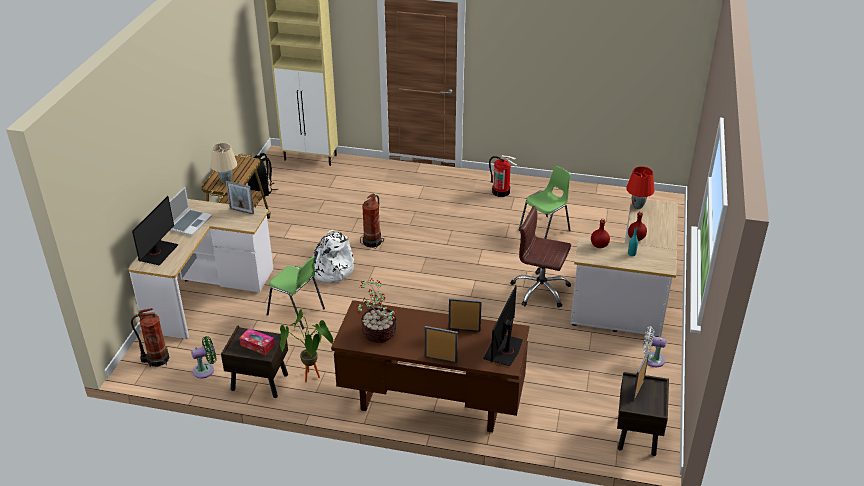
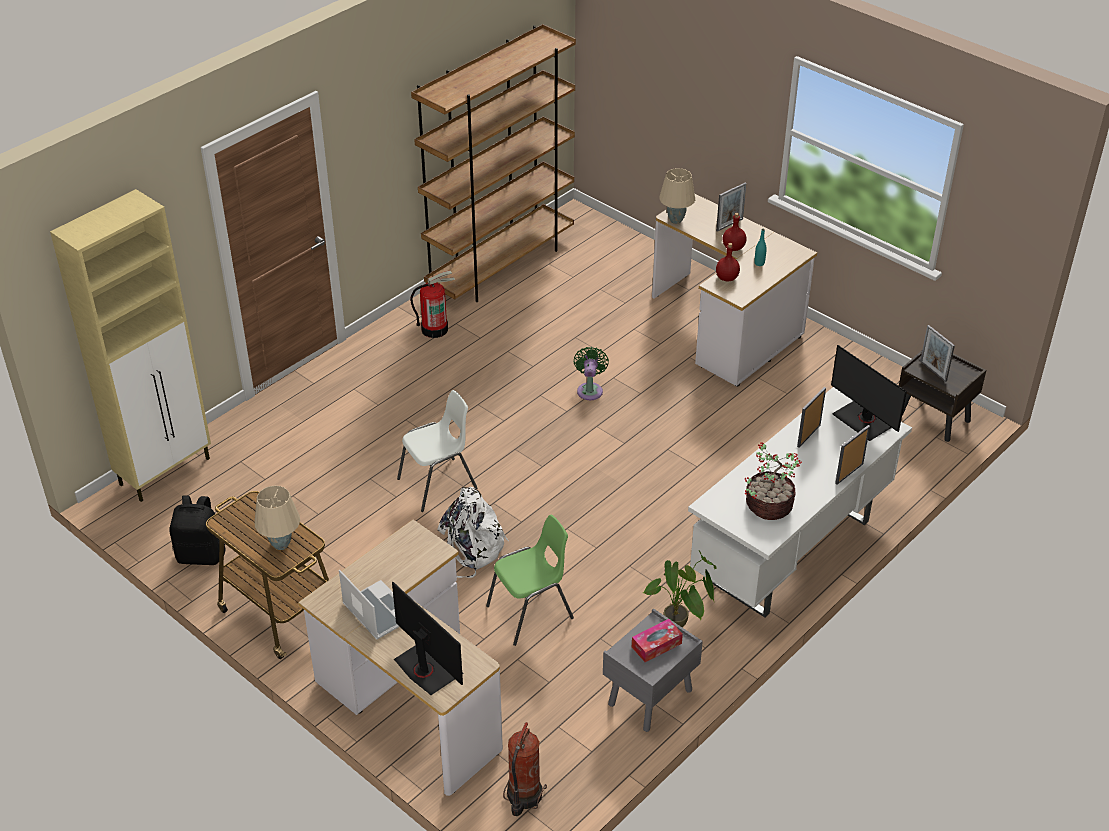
camera: 60 degrees left, 5 degrees up
(206, 370) = (586, 747): green fan -> green fan (590, 389)
(242, 211) = (394, 547): picture frame -> picture frame (729, 225)
(259, 382) = (650, 698): brown nightstand -> grey nightstand
(373, 242) = (438, 484): fire extinguisher -> white chair
(430, 403) = (791, 552): brown desk -> white desk
(540, 290) = (658, 383): brown office chair -> none
(545, 230) = (548, 329): green chair -> none
(584, 192) = (501, 266): none -> brown bookcase
(637, 206) = (675, 220): red table lamp -> beige table lamp
(651, 359) = (831, 357): white fan -> none

